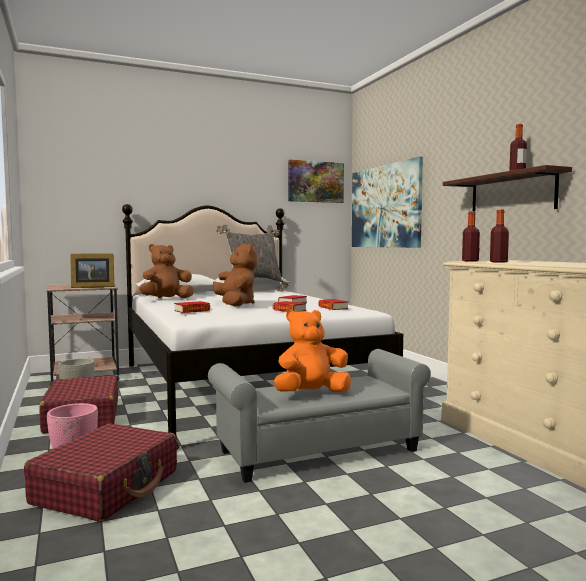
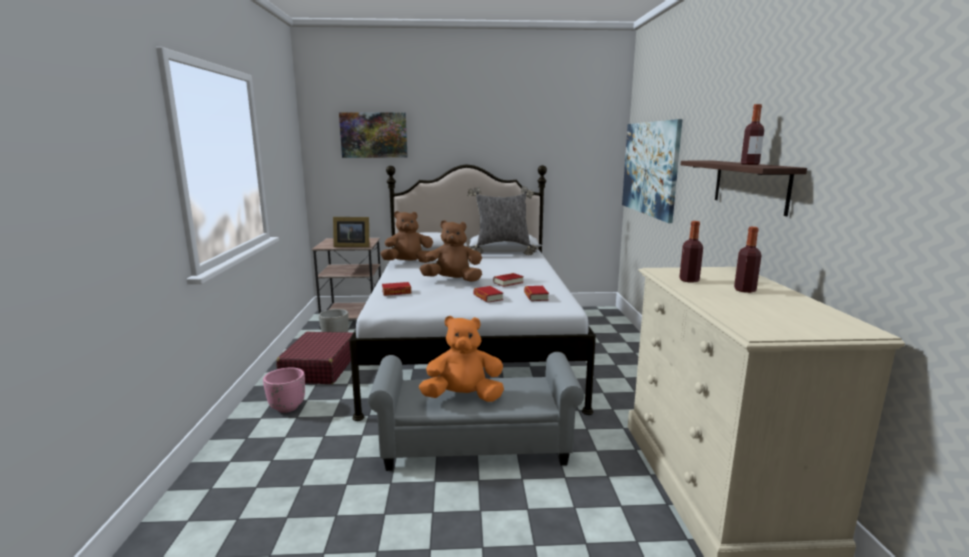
camera: 20 degrees right, 10 degrees up
(107, 487) = (284, 452): red suitcase -> none
(236, 304) = (453, 280): brown plush toy -> brown plush toy turned 90 degrees counterclockwise
(315, 182) = (585, 134): picture -> picture (374, 135)
(470, 261) = (667, 271): bottle -> bottle (744, 290)

